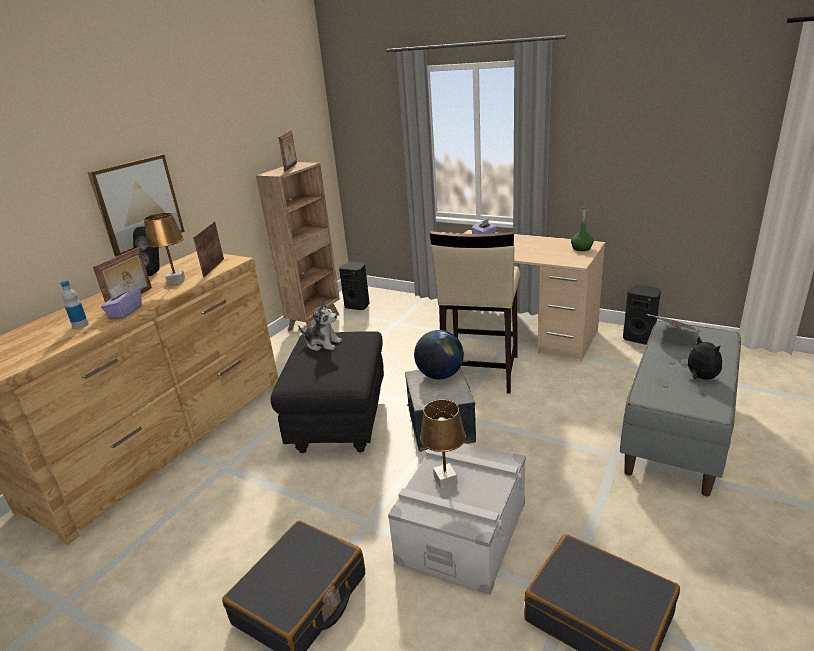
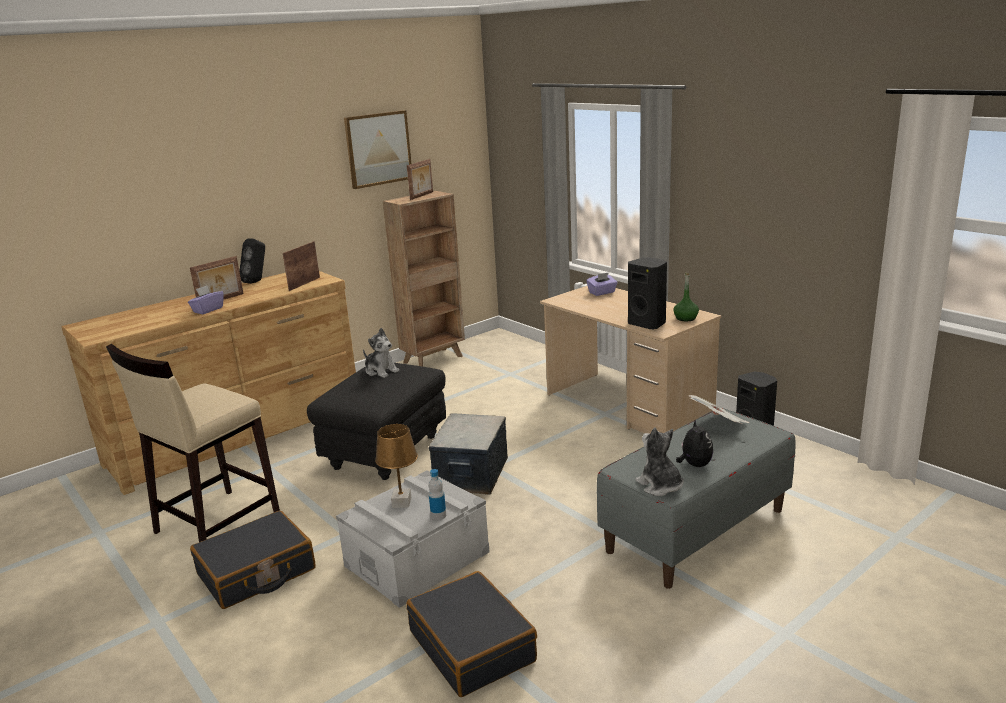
camera: 20 degrees right, 5 degrees down
(80, 325) = (170, 315): bottle -> bottle (438, 515)
(138, 204) = (254, 218): picture -> picture (378, 149)
(176, 282) = (265, 291): brown table lamp -> none
(358, 306) = (487, 351): black speaker -> black speaker (648, 324)
(440, 375) = (478, 422): globe -> none
(479, 372) = (551, 435): beige stool -> beige stool (216, 523)
(697, 405) = (660, 486): none -> plush toy

